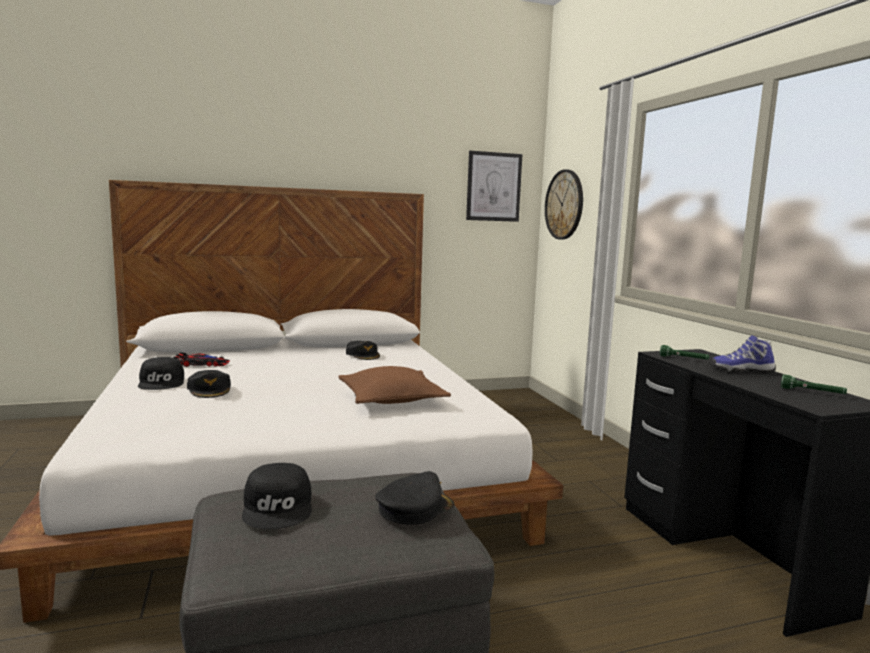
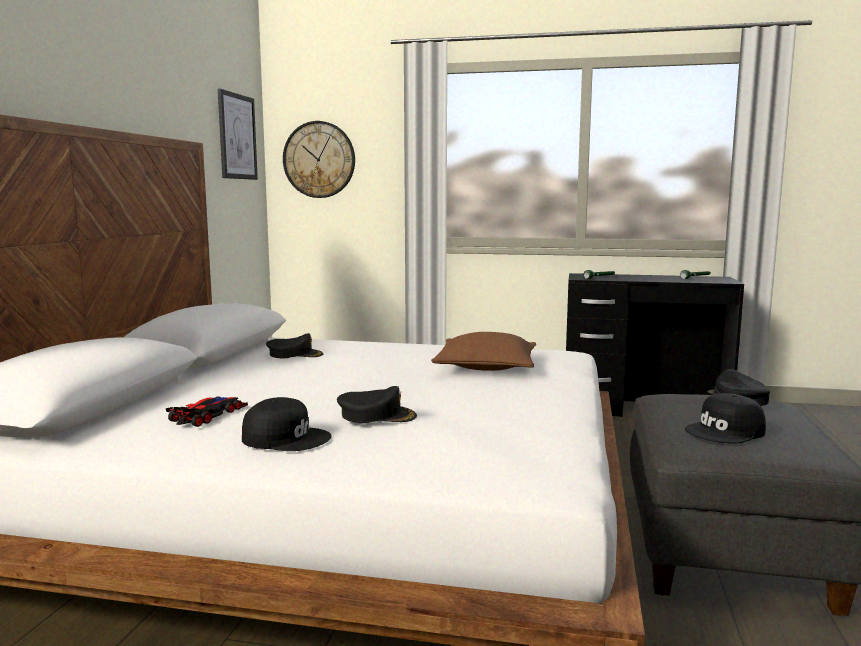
camera: 60 degrees left, 0 degrees up
(279, 507) = (726, 431): black cap -> black cap turned 135 degrees clockwise
(741, 370) = (638, 277): shoe -> none

